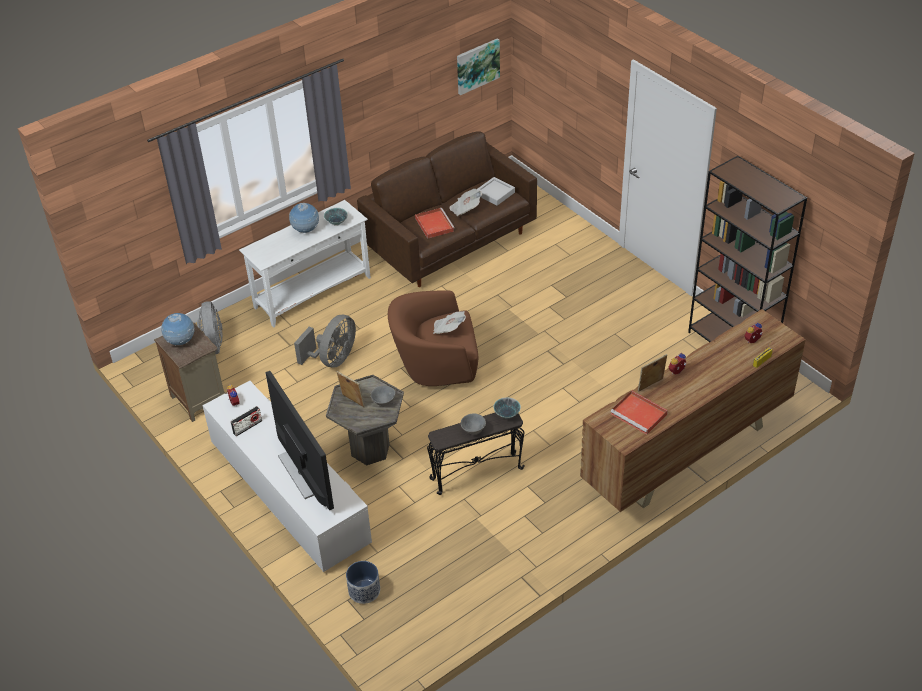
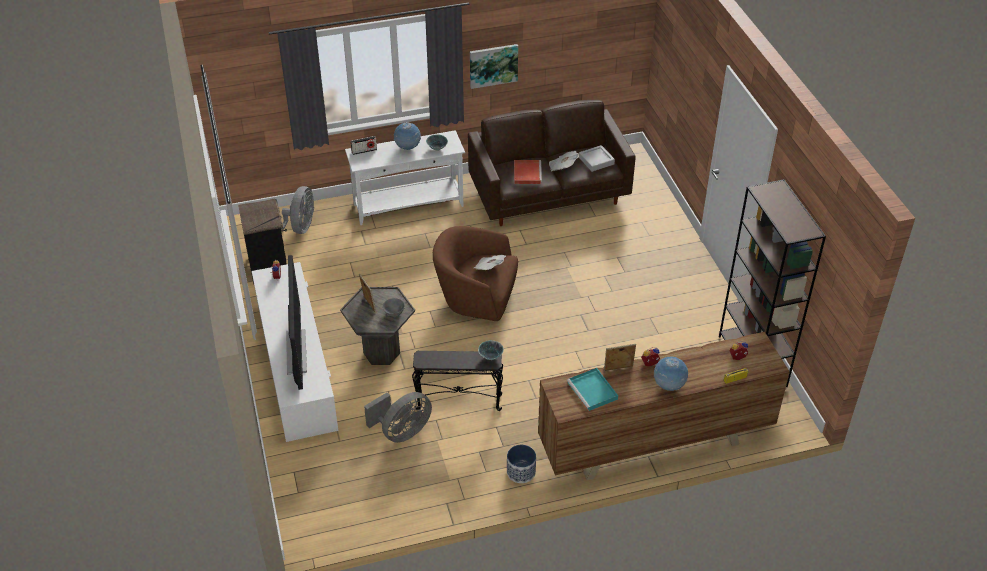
camera: 20 degrees right, 0 degrees up
(181, 342) = (257, 213): globe -> globe (669, 386)
(199, 399) = (269, 267): beige nightstand -> black nightstand
(247, 427) = (276, 300): radio -> radio (364, 151)
(333, 359) = (393, 267): grey fan -> grey fan (402, 432)
(364, 591) = (311, 469): planter -> planter (520, 472)
(473, 430) = (455, 360): grey bowl -> none
(477, 65) = (613, 39): picture -> picture (493, 65)
(640, 414) = (593, 391): red tray -> turquoise tray

